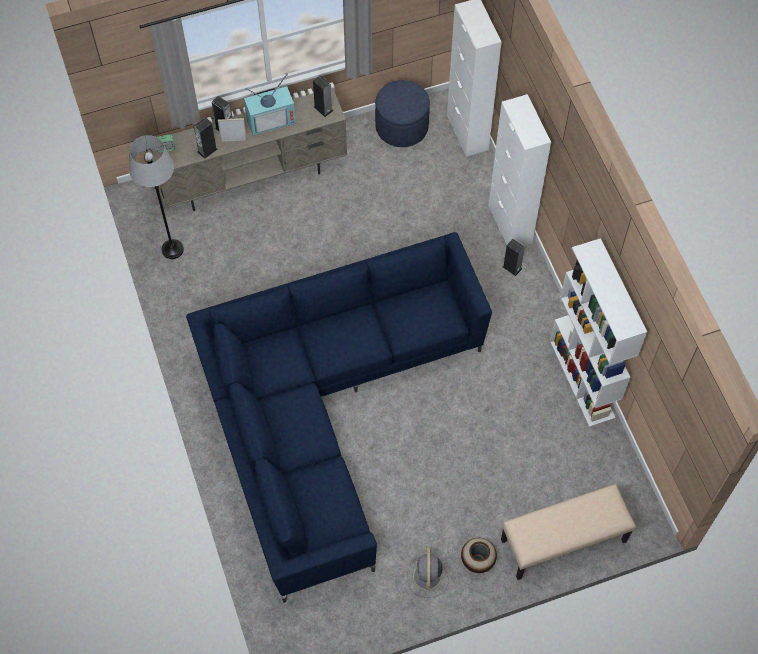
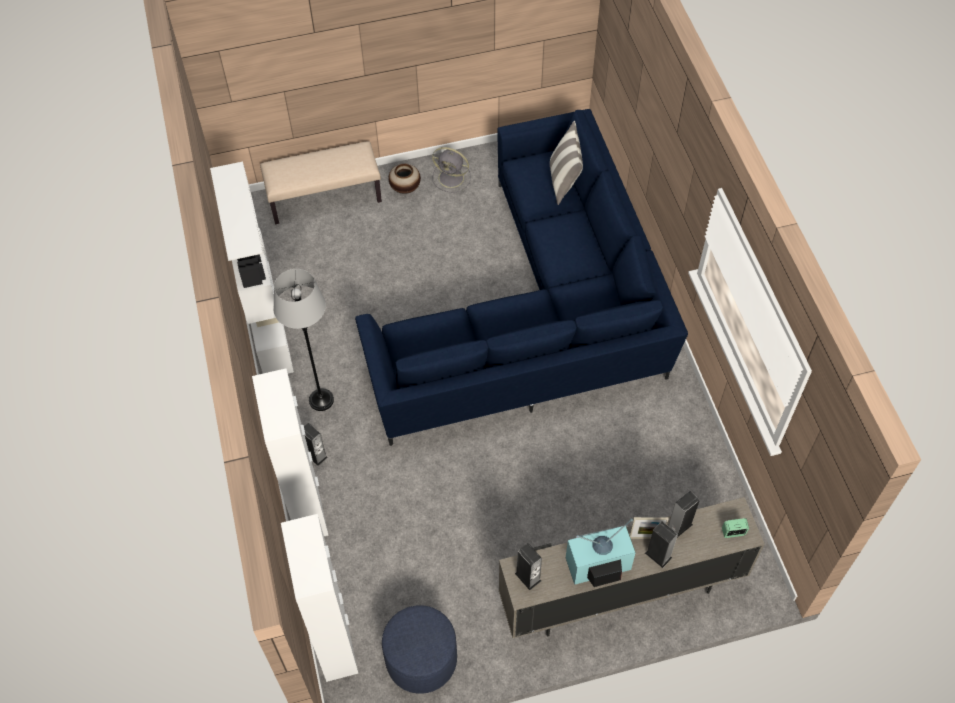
camera: 175 degrees left, 5 degrees down
(172, 249) = (714, 504): grey floor lamp -> grey floor lamp (321, 400)
(301, 501) = (564, 181): none -> pillow
(427, 577) = (452, 178): grey fan -> grey fan turned 105 degrees clockwise

